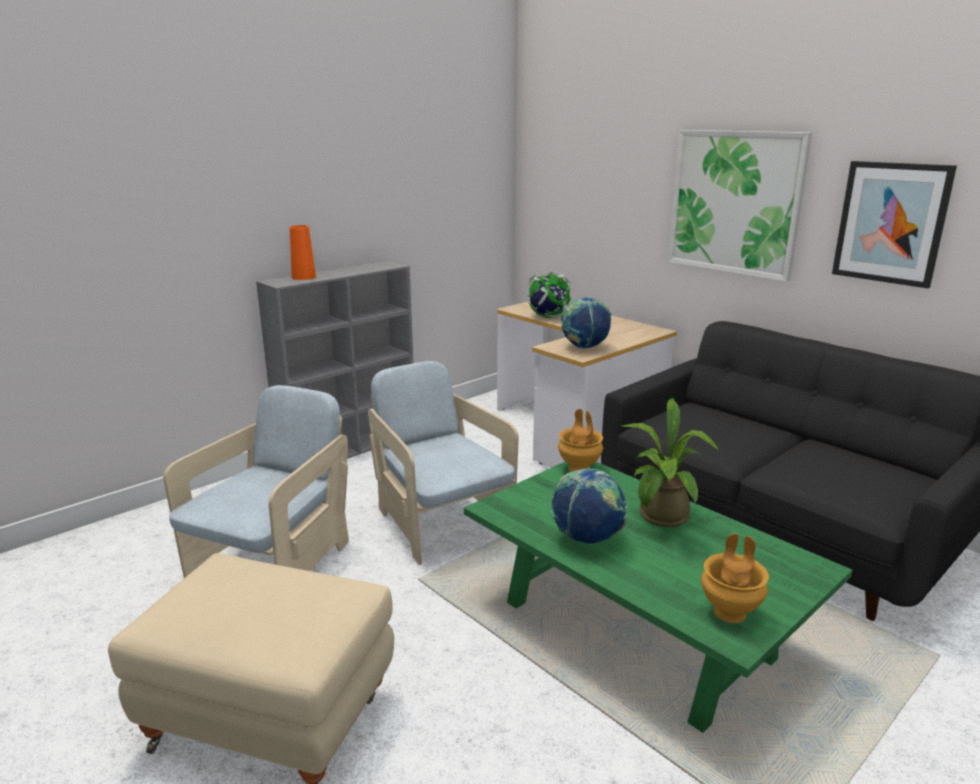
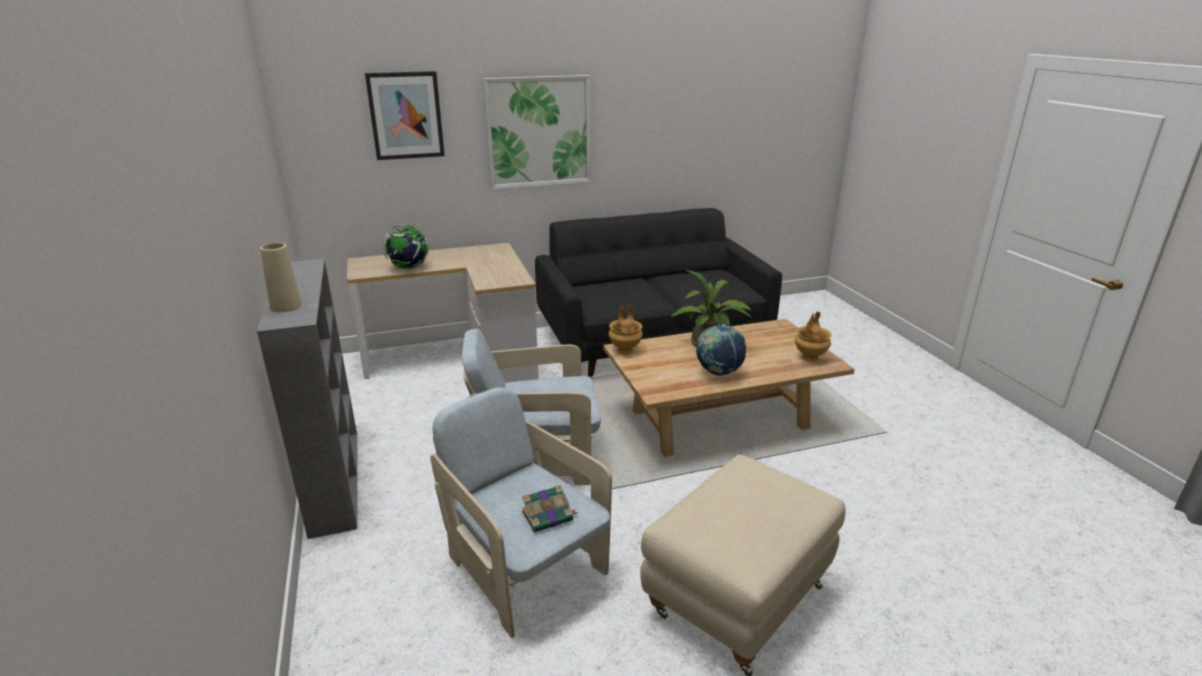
camera: 65 degrees left, 5 degrees up
(238, 505) = (548, 516): none -> book
(303, 277) = (286, 306): orange vase -> beige vase
(584, 348) = (505, 275): globe -> none
(635, 629) = (719, 419): green coffee table -> beige coffee table
(891, 223) = (646, 130): picture -> picture (406, 115)

